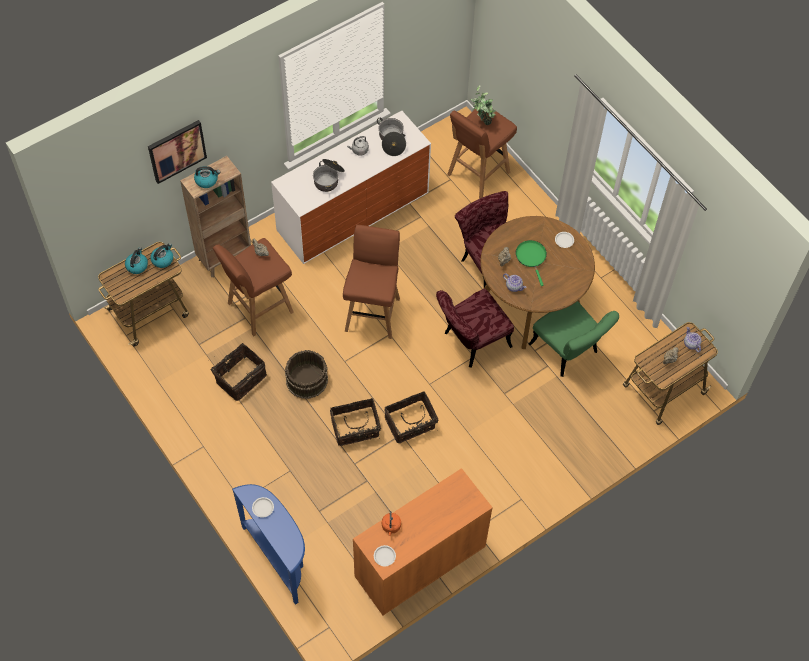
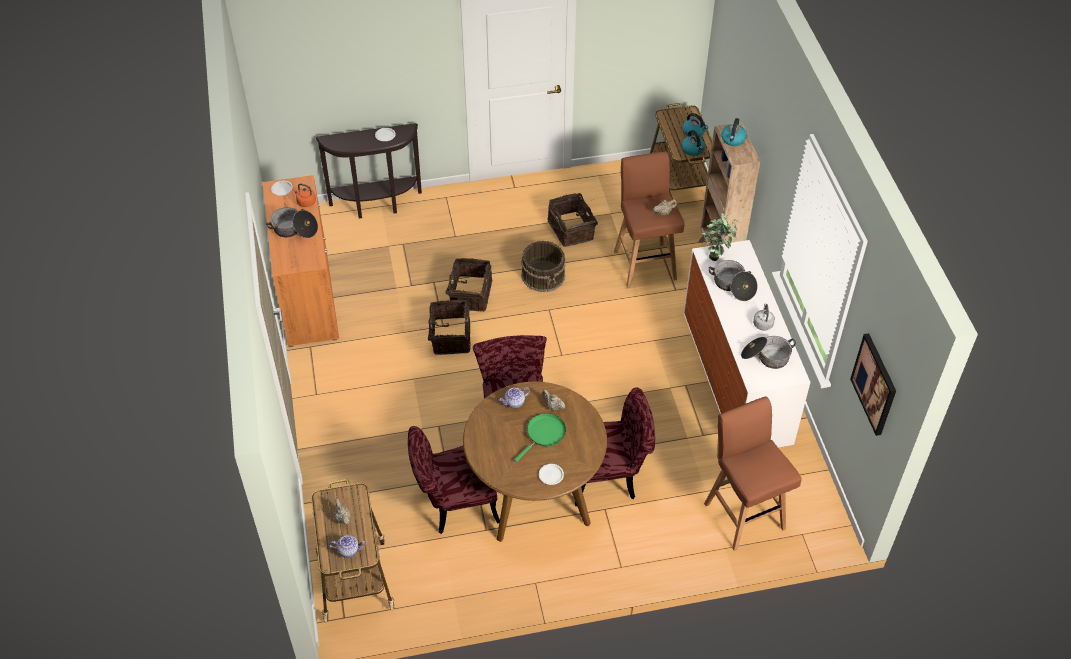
camera: 115 degrees right, 10 degrees down
(176, 150) = (755, 92): picture -> picture (875, 384)
(279, 558) = (377, 206): blue console table -> brown console table
(373, 313) = (594, 350): brown stool -> none
(430, 518) = (294, 230): none -> cooking pot
(482, 122) = (766, 462): potted plant -> potted plant (716, 254)
(531, 257) = (544, 434): green frying pan -> green frying pan turned 60 degrees counterclockwise
(568, 352) = (454, 505): green chair -> red chair

